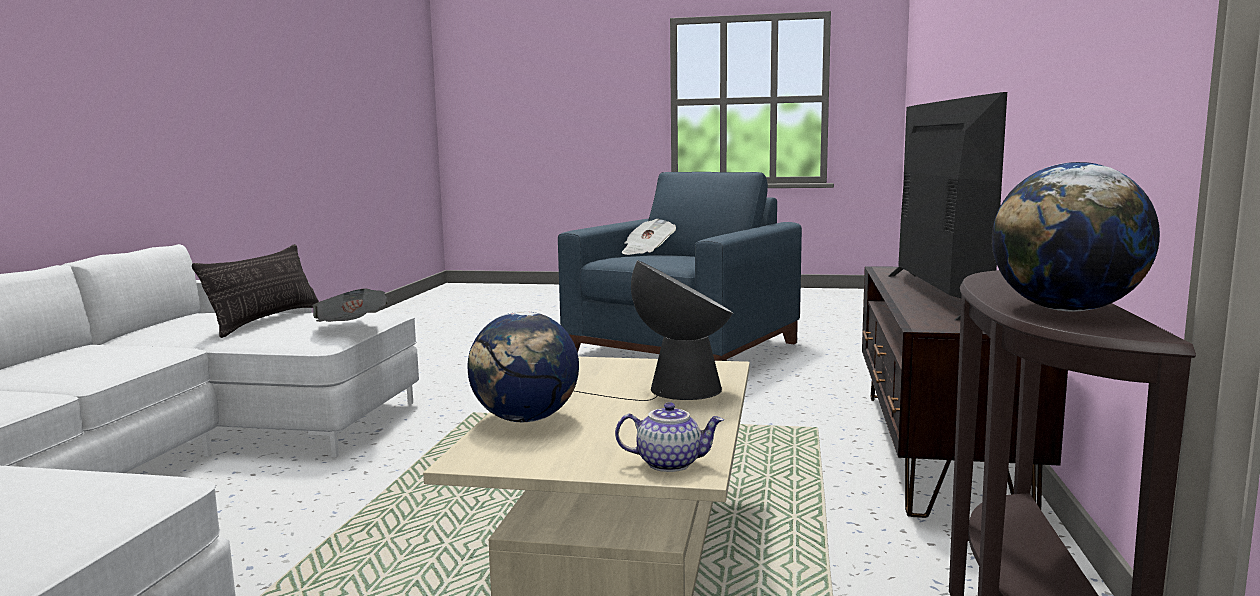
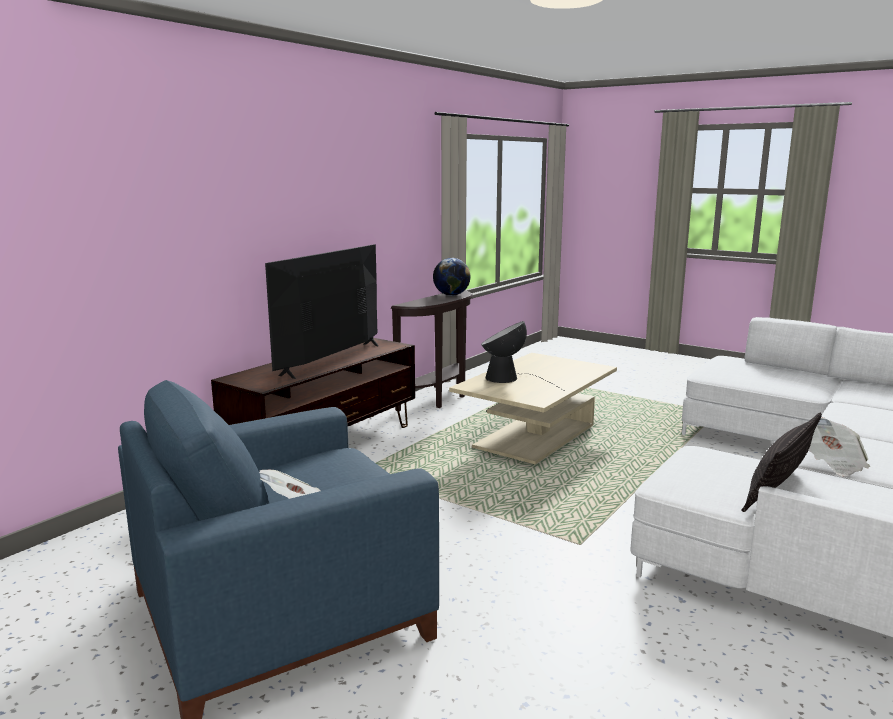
camera: 155 degrees left, 5 degrees up
(351, 327) = (684, 459): newspaper -> newspaper (832, 463)
(526, 419) = (577, 376): globe -> none
(670, 463) = (539, 358): teapot -> none

